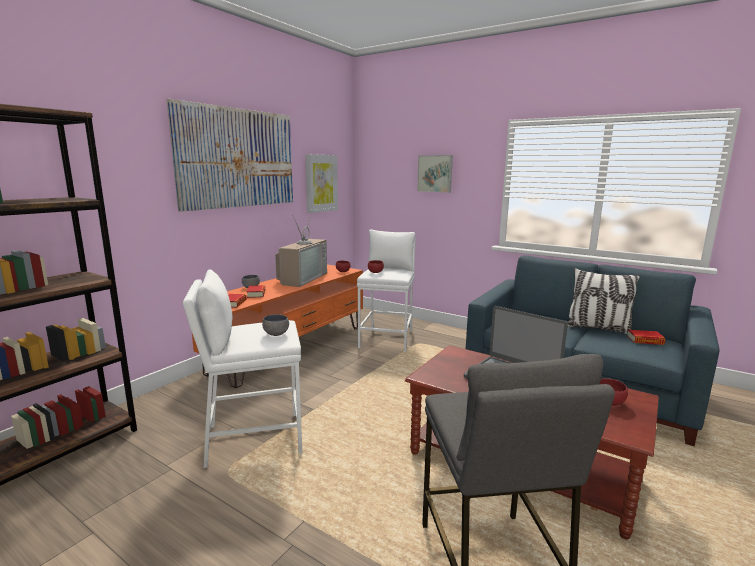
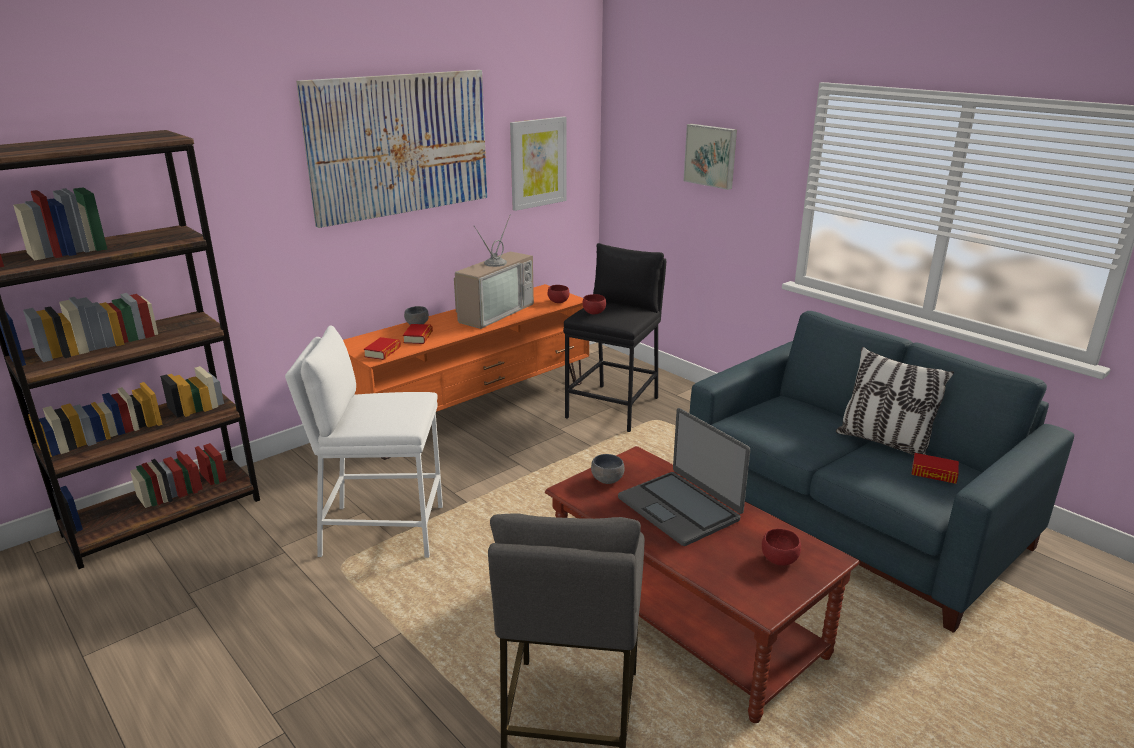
camera: 15 degrees right, 10 degrees up
(277, 334) = (401, 414): grey bowl -> grey bowl (608, 480)
(387, 339) = (614, 407): white stool -> black stool

